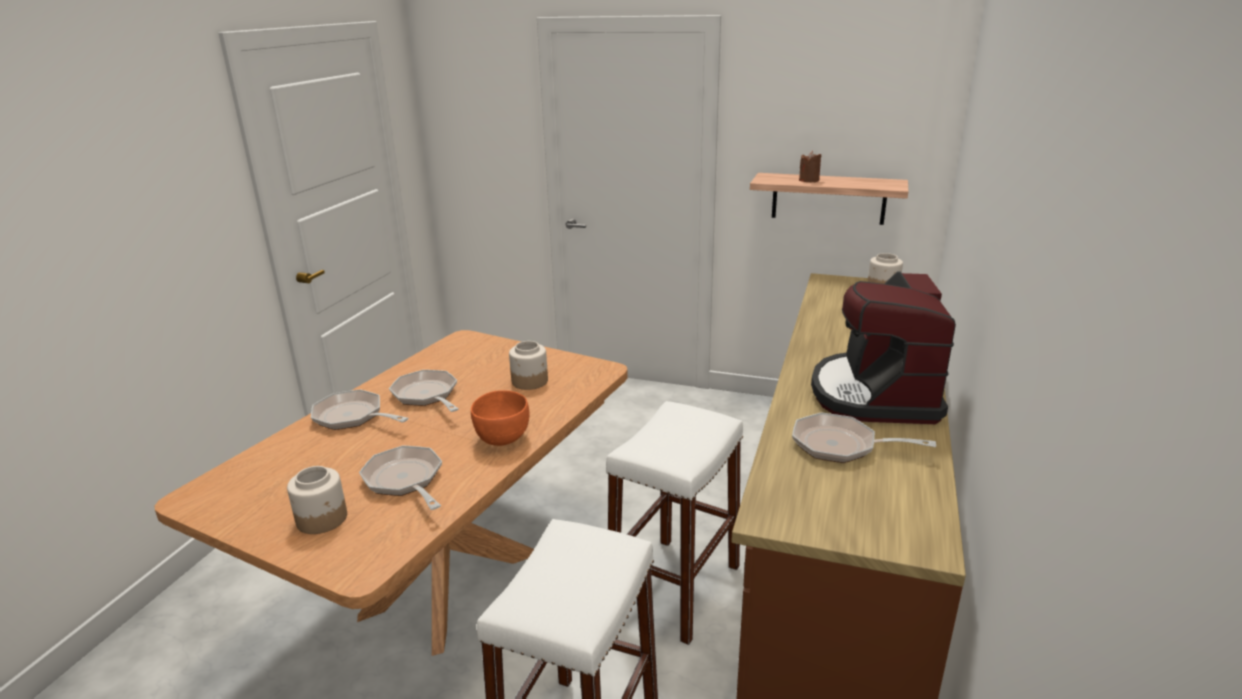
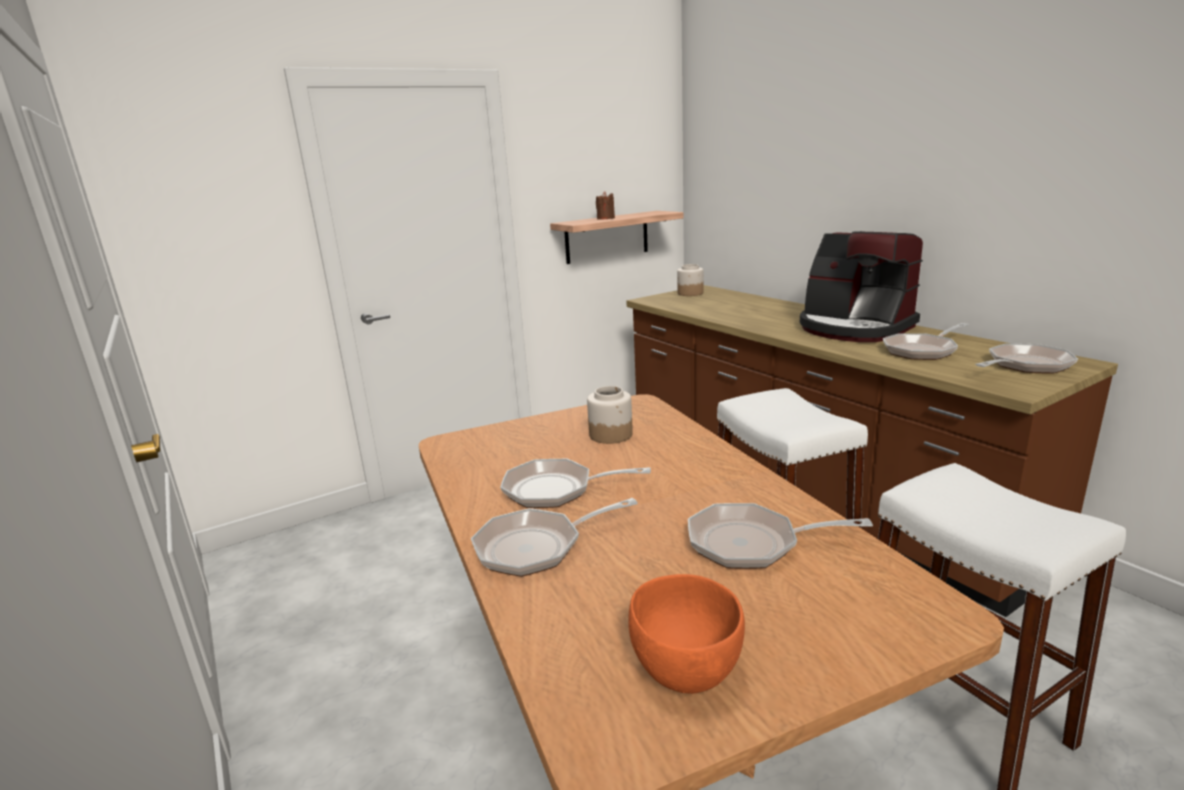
camera: 50 degrees left, 5 degrees down
(322, 519) = (794, 621): jar -> none
(503, 439) = (718, 472): orange bowl -> orange bowl (685, 670)
(863, 512) = (1025, 366): none -> frying pan

